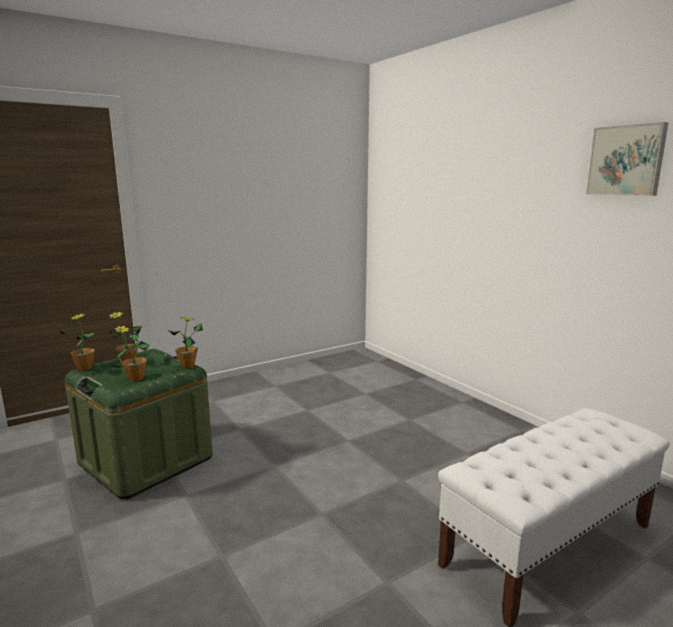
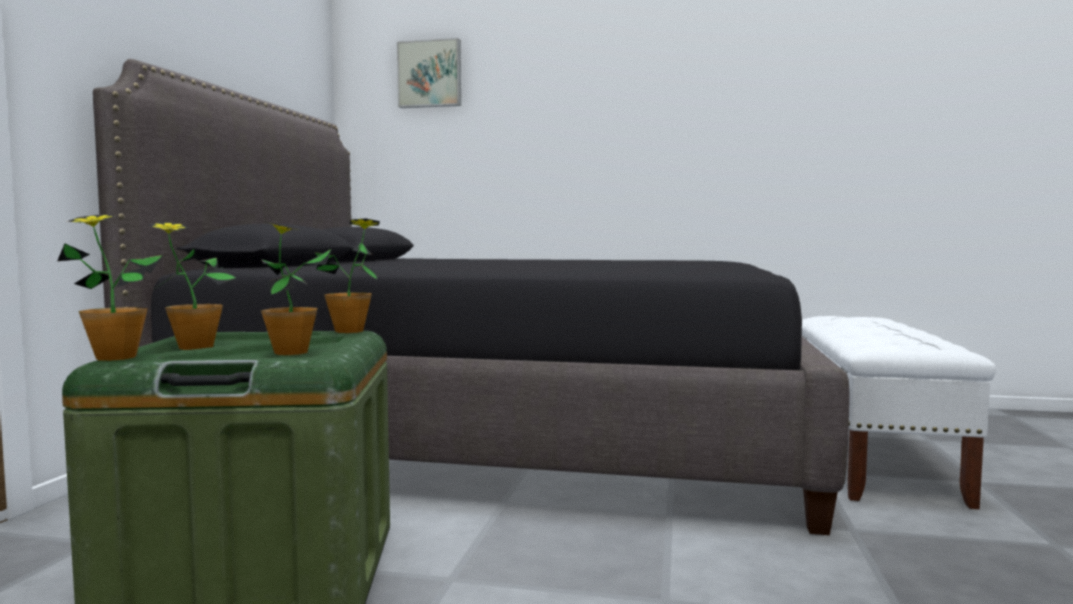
camera: 45 degrees left, 10 degrees down
(360, 419) = (502, 434): none -> black bed
(626, 160) = (754, 65): picture -> picture (430, 74)

